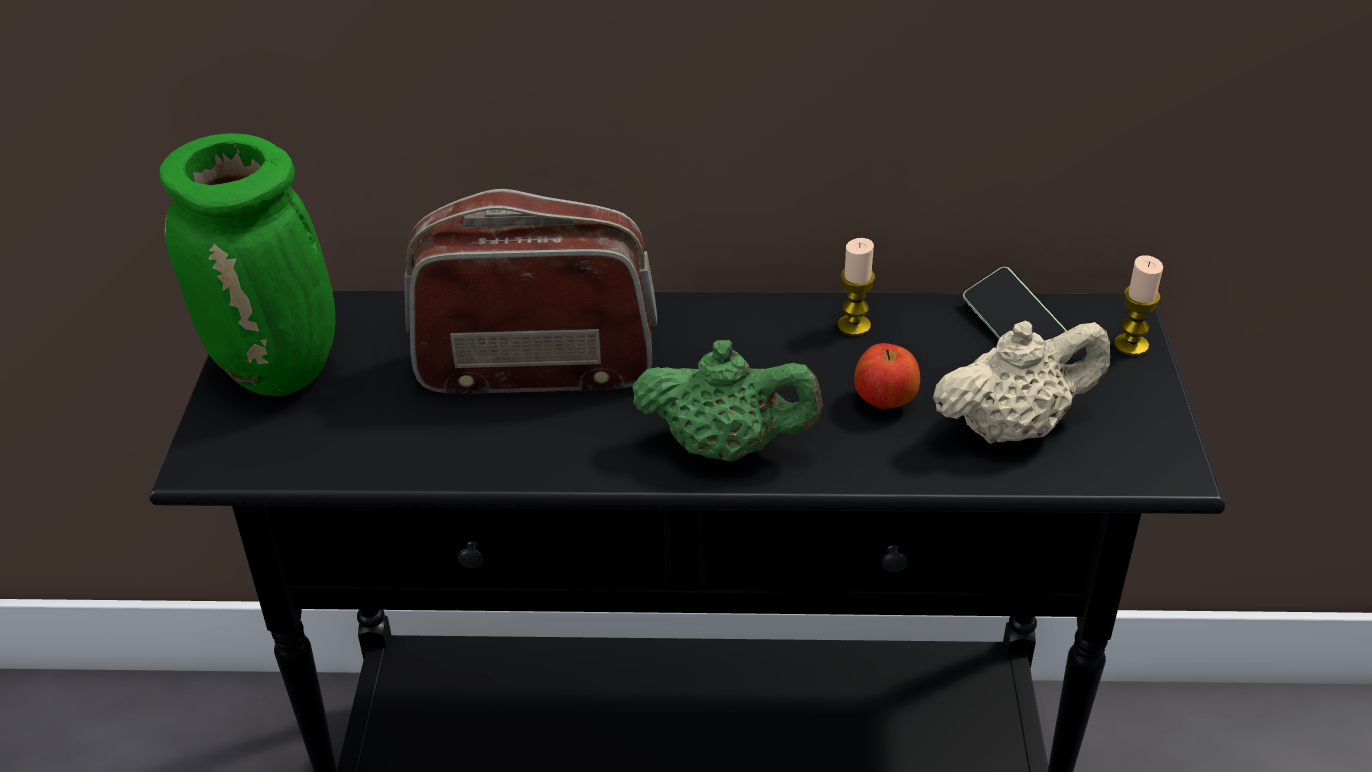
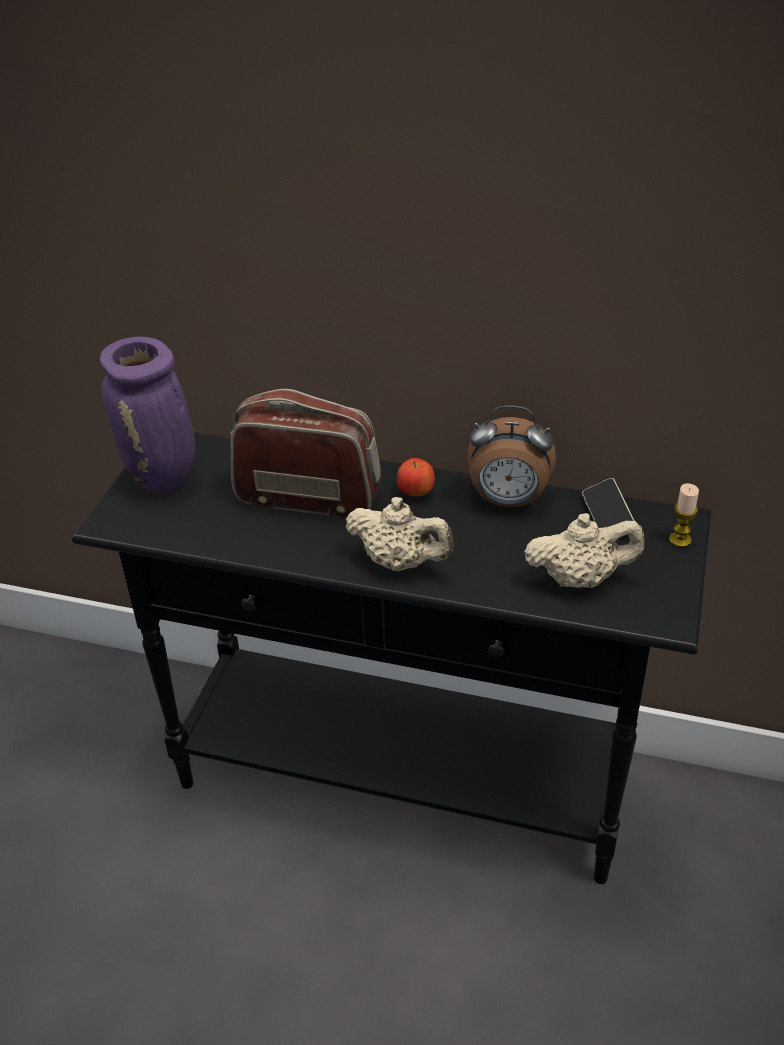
camera: 15 degrees right, 0 degrees up
(279, 372) = (163, 478): green vase -> purple vase
(726, 447) = (400, 562): green teapot -> beige teapot
(854, 326) = (508, 501): candle -> alarm clock
(885, 402) = (507, 551): apple -> apple (416, 493)

